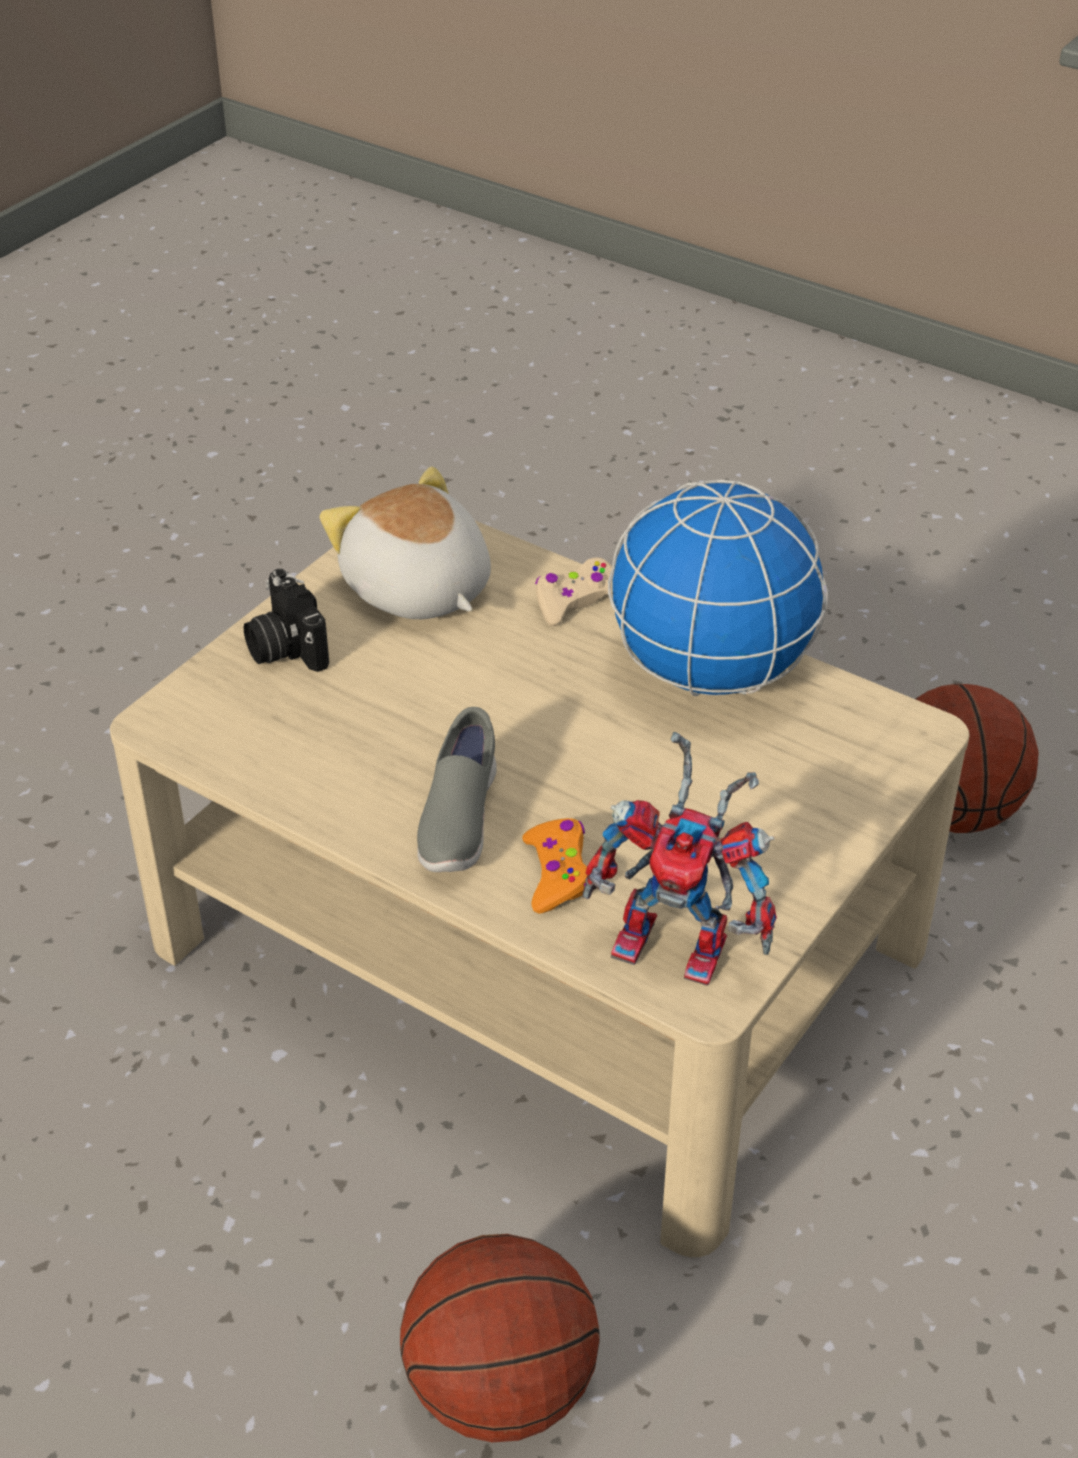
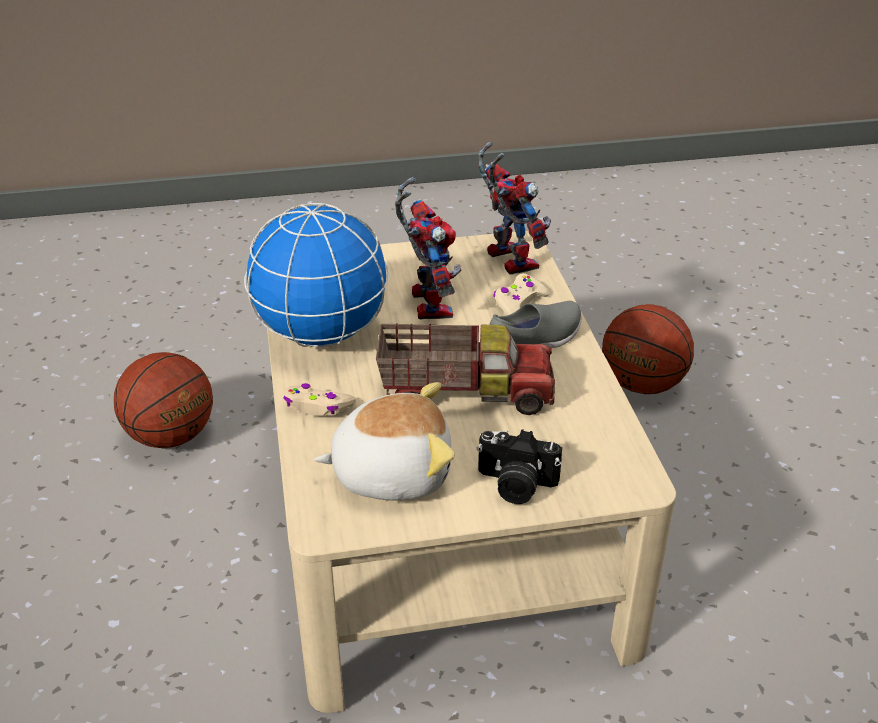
camera: 135 degrees left, 5 degrees down
(284, 647) = (515, 485): camera -> camera turned 90 degrees clockwise
(416, 591) = (391, 472): plush toy -> plush toy turned 105 degrees counterclockwise
(455, 706) = (465, 393): none -> toy truck
(557, 873) = (519, 303): orange game controller -> beige game controller
(673, 795) = (426, 301): none -> toy robot

